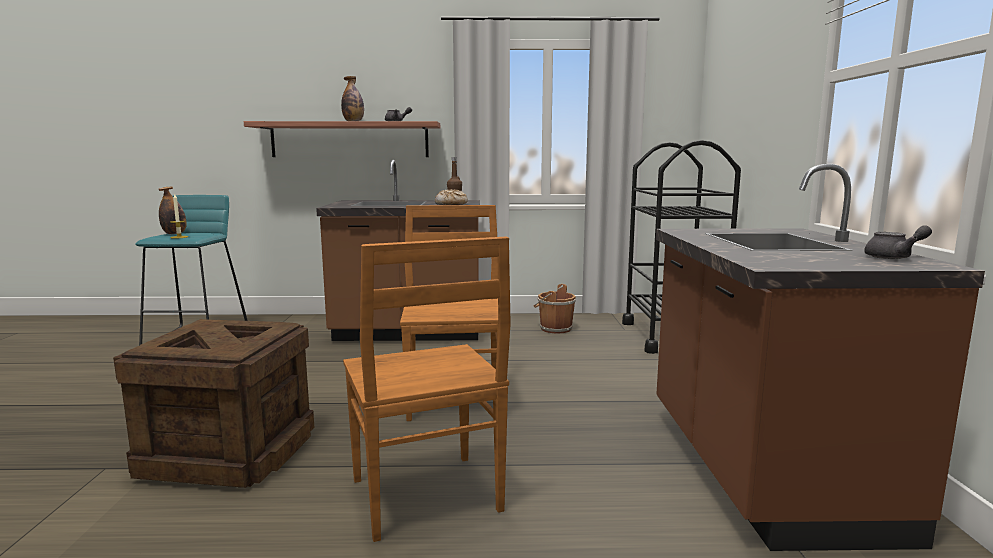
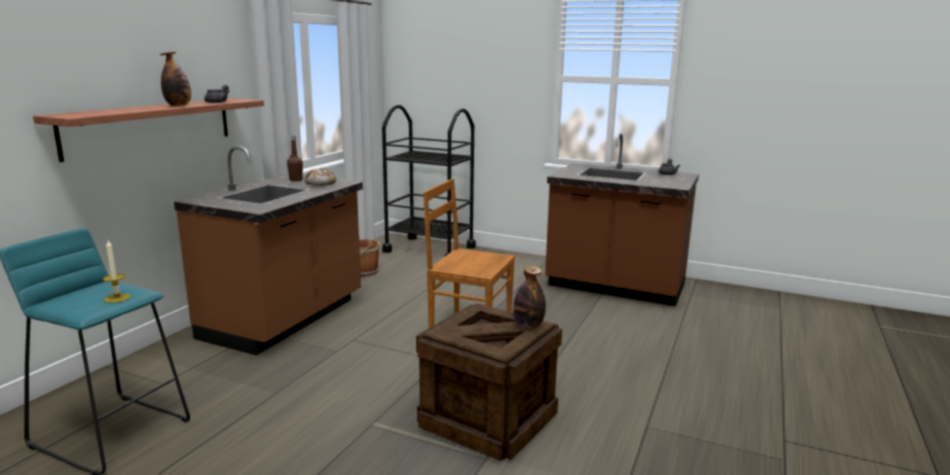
camera: 65 degrees left, 5 degrees up
(174, 233) = (67, 300): bottle -> bottle (528, 326)
(426, 497) = (596, 362): brown chair -> none

